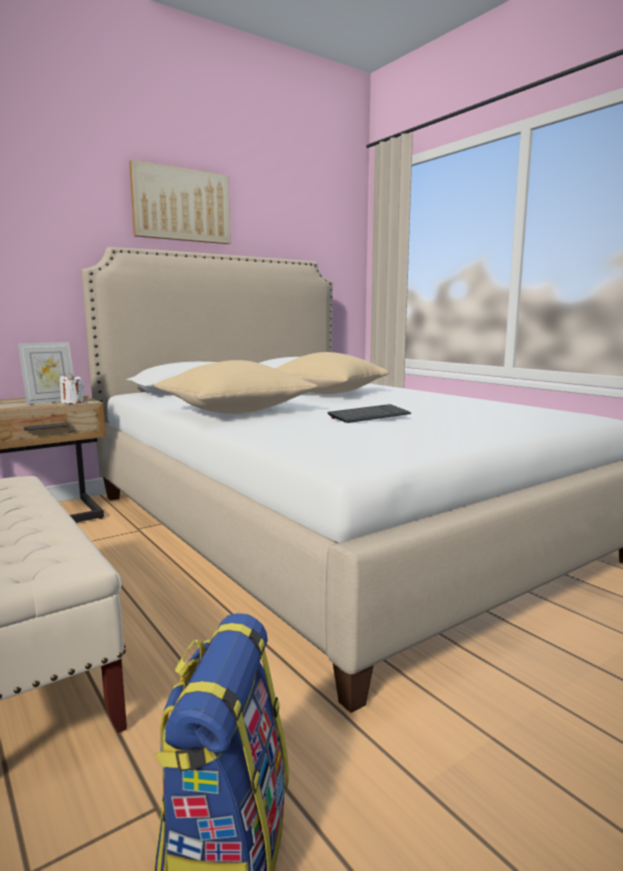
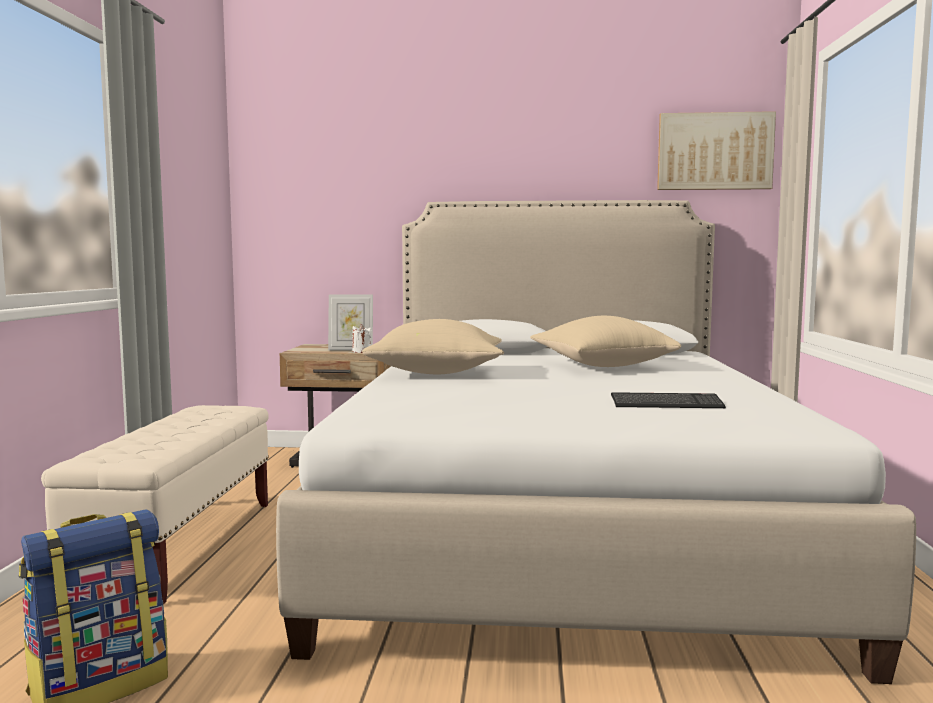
camera: 40 degrees right, 5 degrees down
(181, 205) = (517, 151): picture -> picture (714, 151)
(370, 416) = (522, 390): keyboard -> keyboard (666, 404)

